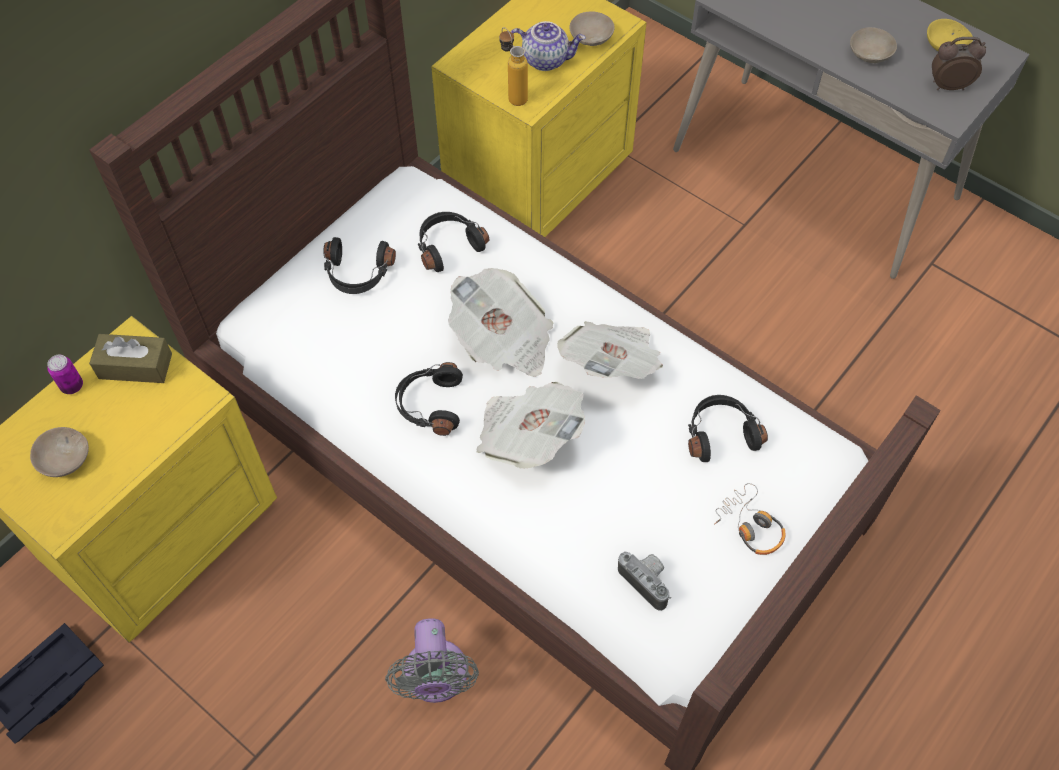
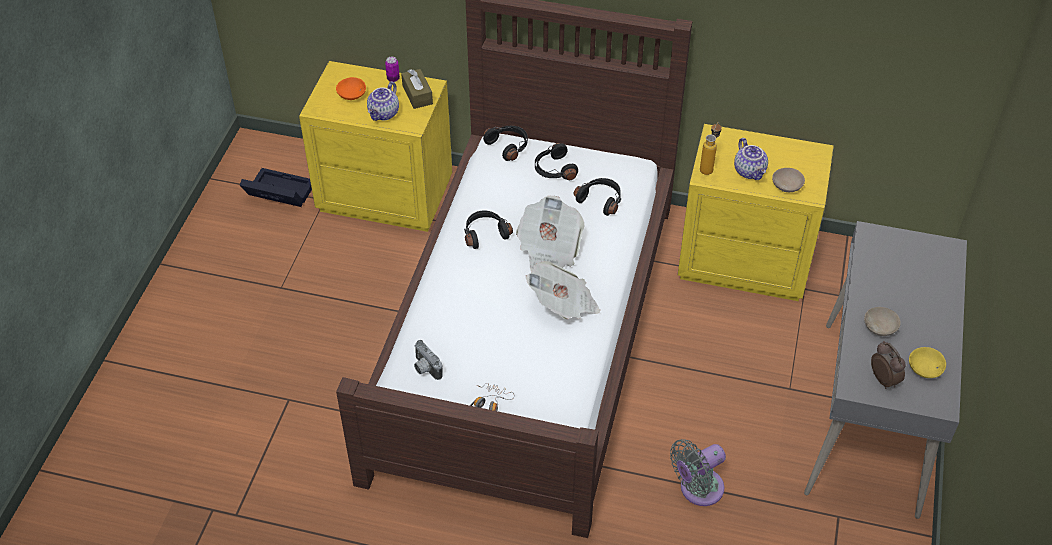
camera: 65 degrees right, 10 degrees down
(63, 460) = (351, 94): beige bowl -> orange bowl
(145, 428) = (384, 114): none -> teapot
(436, 679) = (359, 346): grey fan -> grey fan (697, 489)
(528, 436) = (489, 283): newspaper -> none
(647, 581) = (425, 368): camera -> camera turned 120 degrees clockwise
(720, 433) = (545, 372): black headphones -> black headphones (508, 146)

